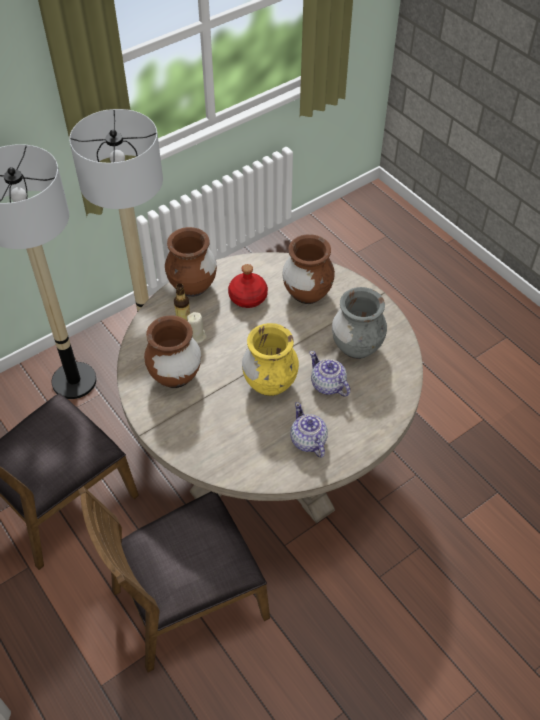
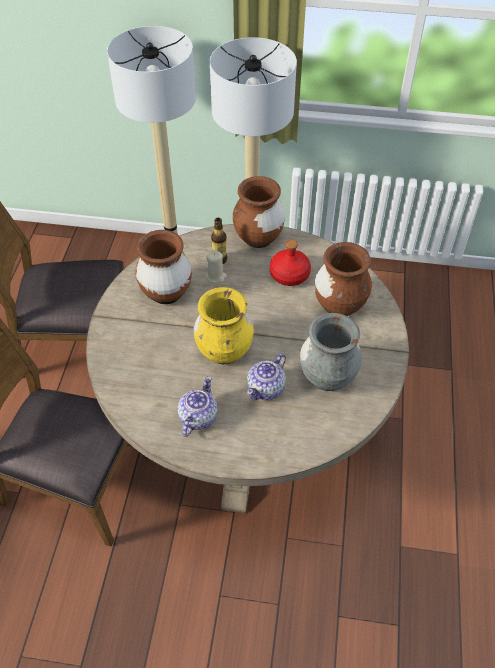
camera: 45 degrees right, 0 degrees up
(328, 385) = (266, 388): teapot -> teapot turned 150 degrees counterclockwise

